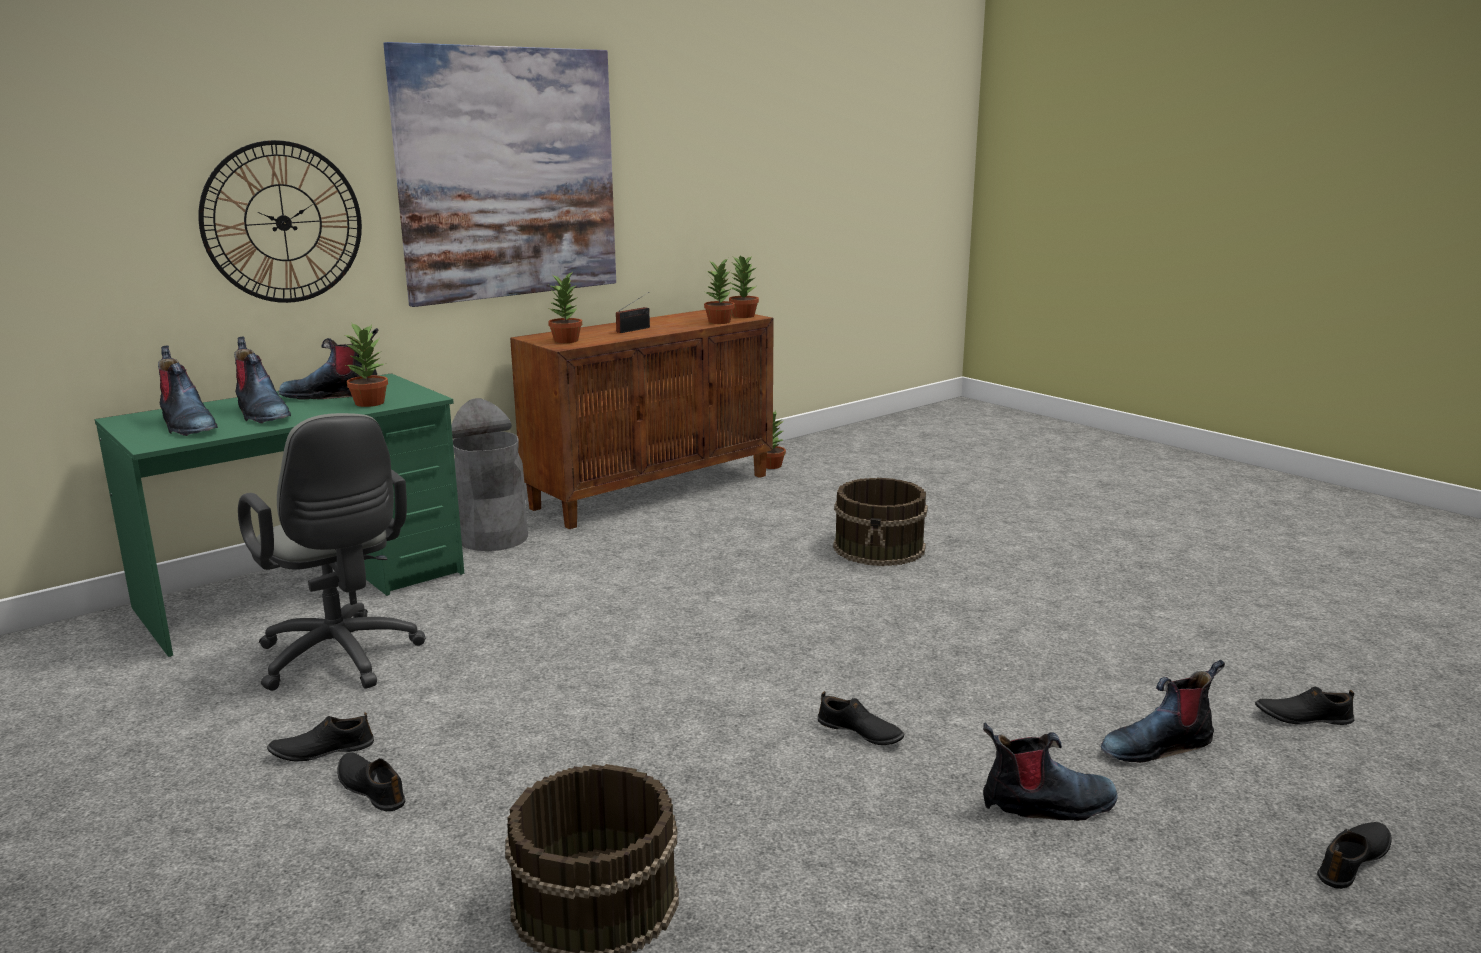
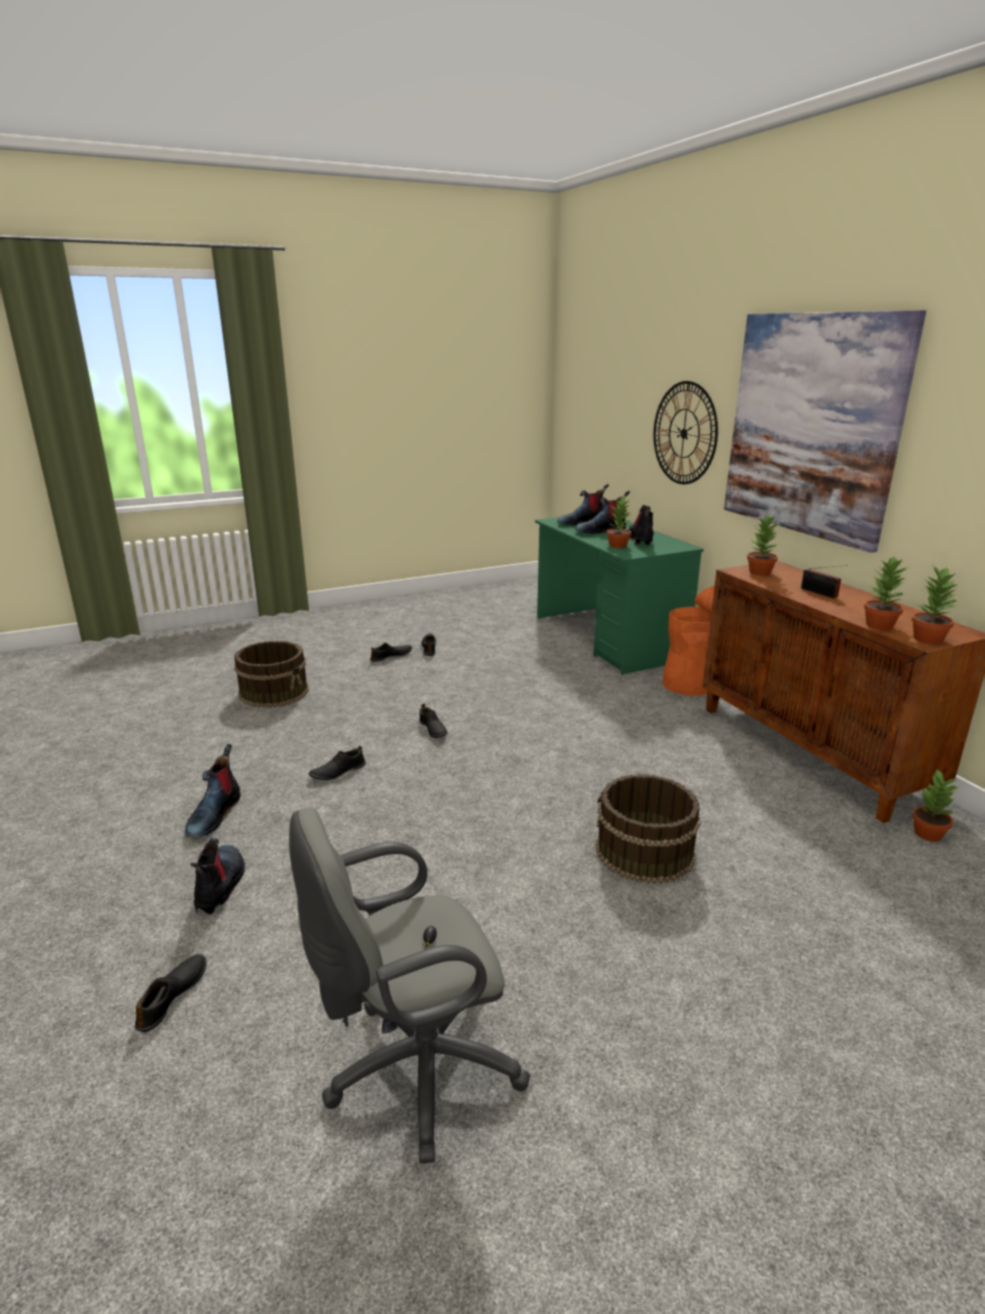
camera: 105 degrees right, 5 degrees up
(342, 660) = (516, 648): grey office chair -> grey office chair (414, 1071)
(494, 538) = (687, 685): grey trash can -> orange trash can
(1354, 861) = (45, 913): black shoe -> black shoe (432, 729)

